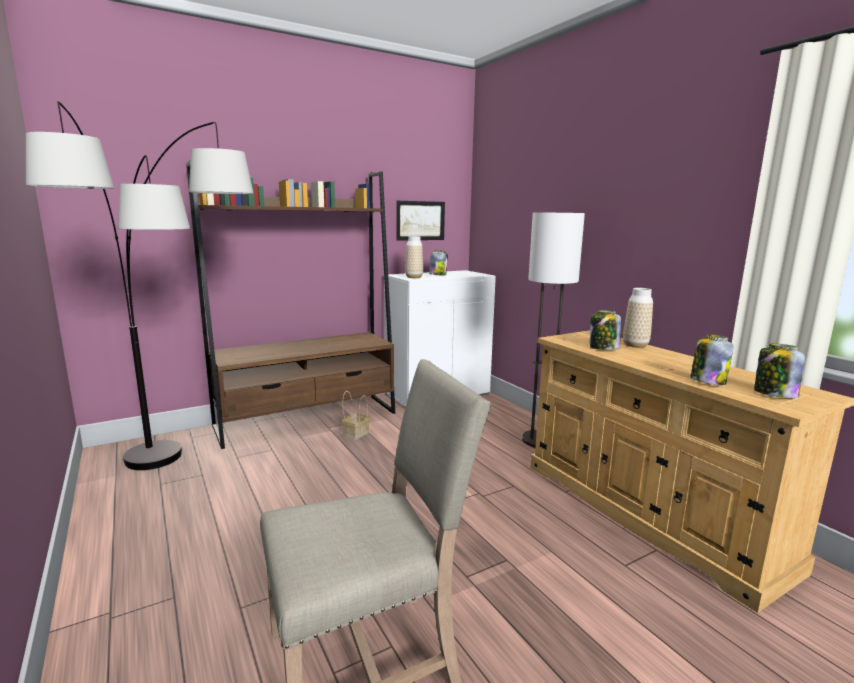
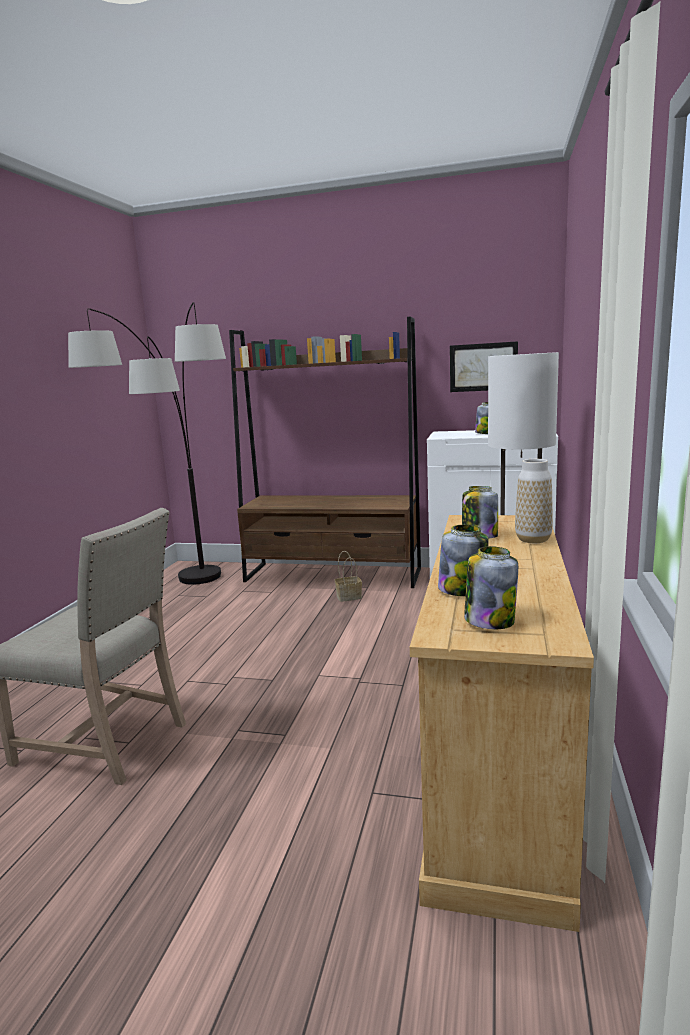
camera: 45 degrees right, 0 degrees up
(414, 277) = (447, 435): vase -> none

